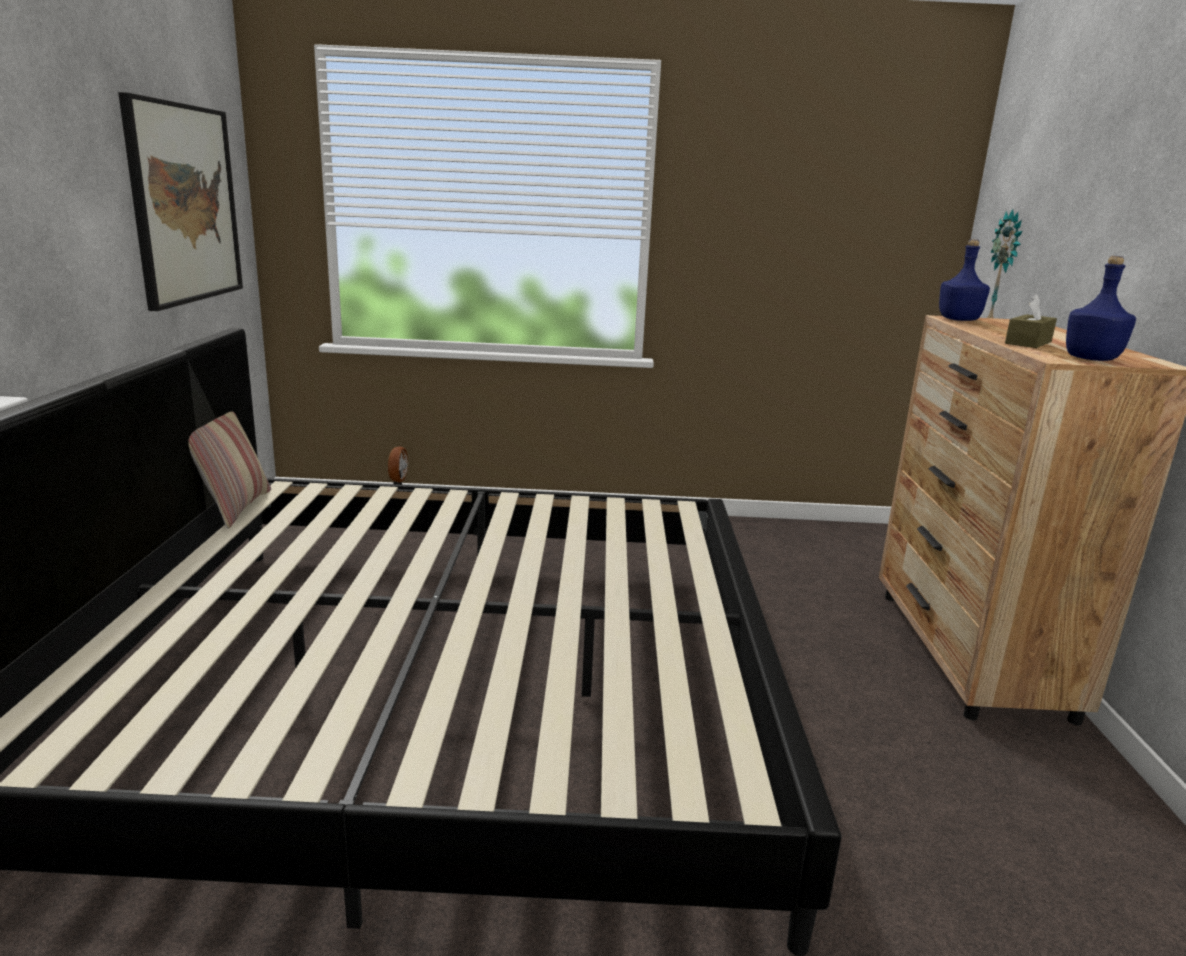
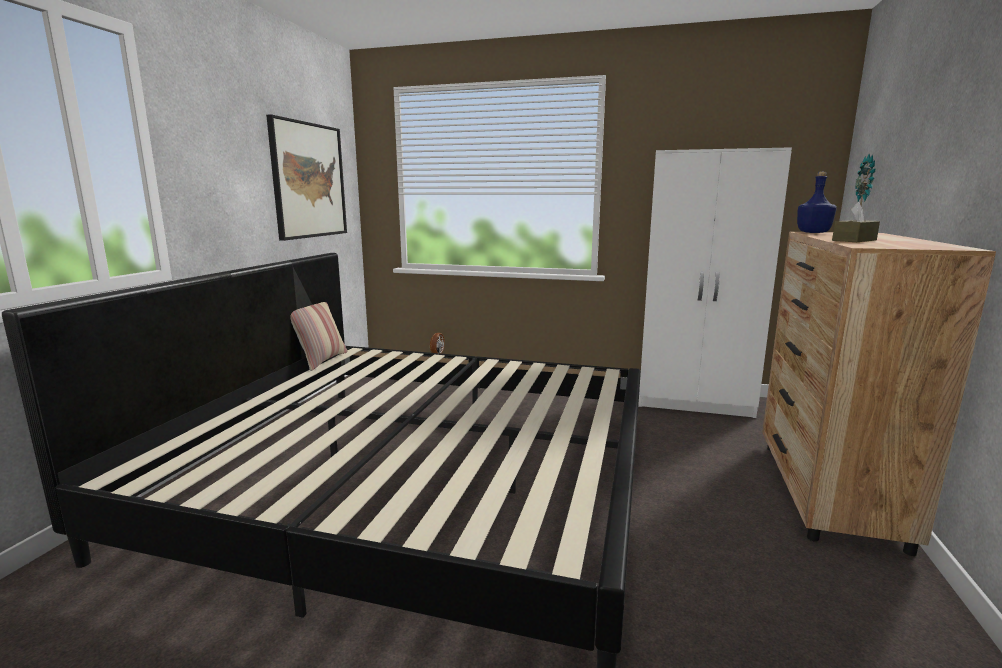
camera: 15 degrees right, 5 degrees down
(778, 535) = (695, 402): none -> white wardrobe
(1092, 359) = (899, 246): blue bottle -> none

